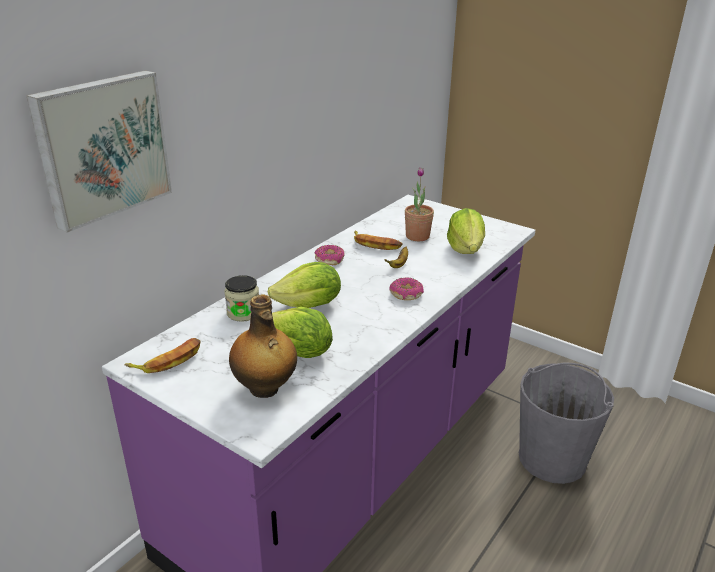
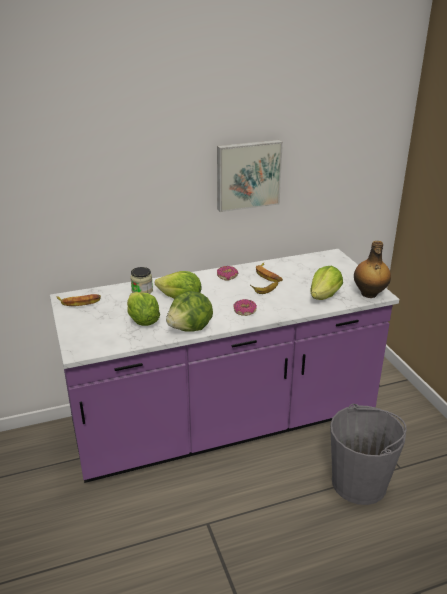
camera: 35 degrees right, 0 degrees up
(102, 147) = (63, 174): picture -> picture (247, 174)
(264, 389) = (104, 332): bottle -> bottle (369, 294)
(373, 338) = (191, 329): none -> lettuce
(417, 236) = (303, 278): potted plant -> none

